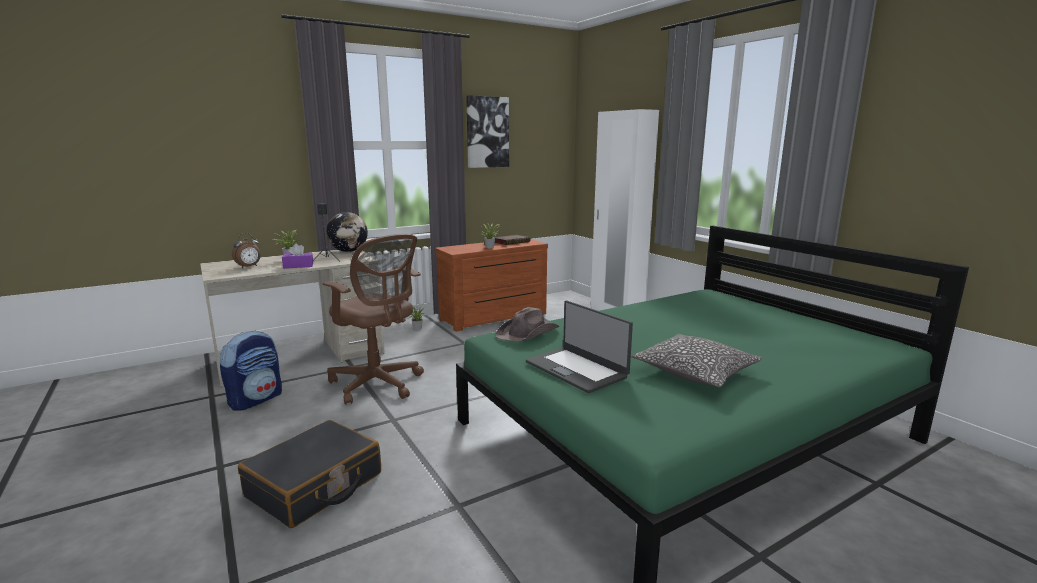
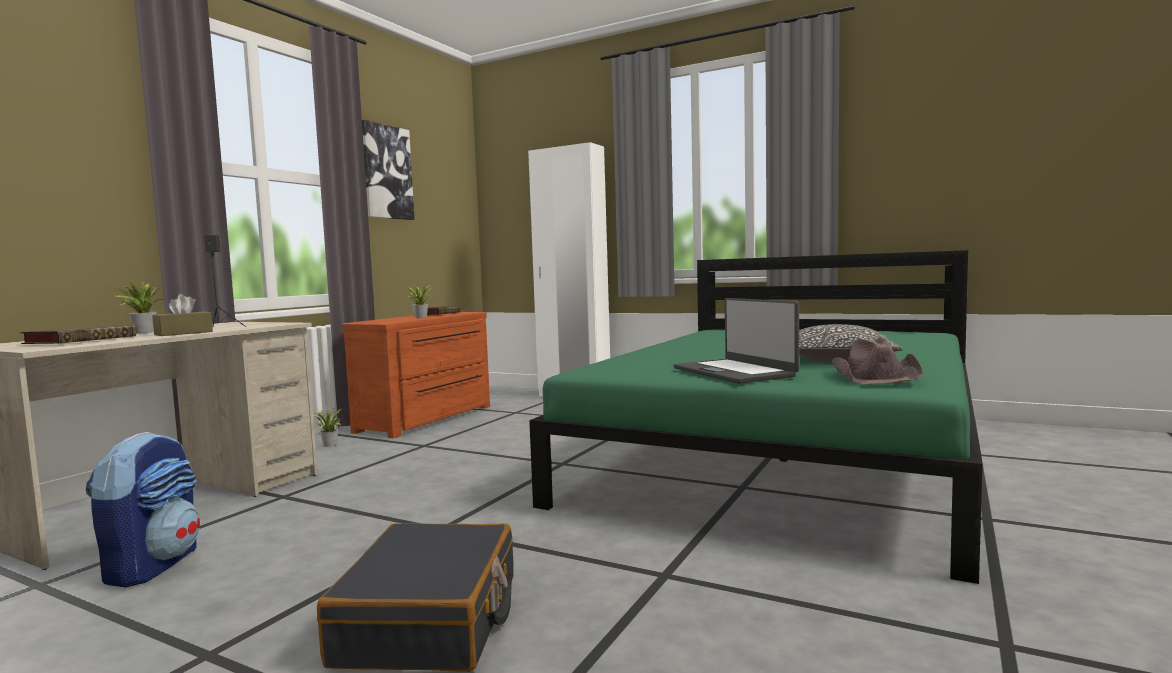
camera: 30 degrees left, 10 degrees down
(249, 267) = (83, 340): alarm clock -> book
(298, 266) = (183, 333): purple tissue box -> brown tissue box
(348, 251) = (231, 323): globe -> none
(378, 384) = (359, 503): brown office chair -> none
(528, 333) = (614, 364): brown hat -> brown hat (876, 377)
(577, 369) = (734, 372): laptop -> laptop turned 45 degrees clockwise

